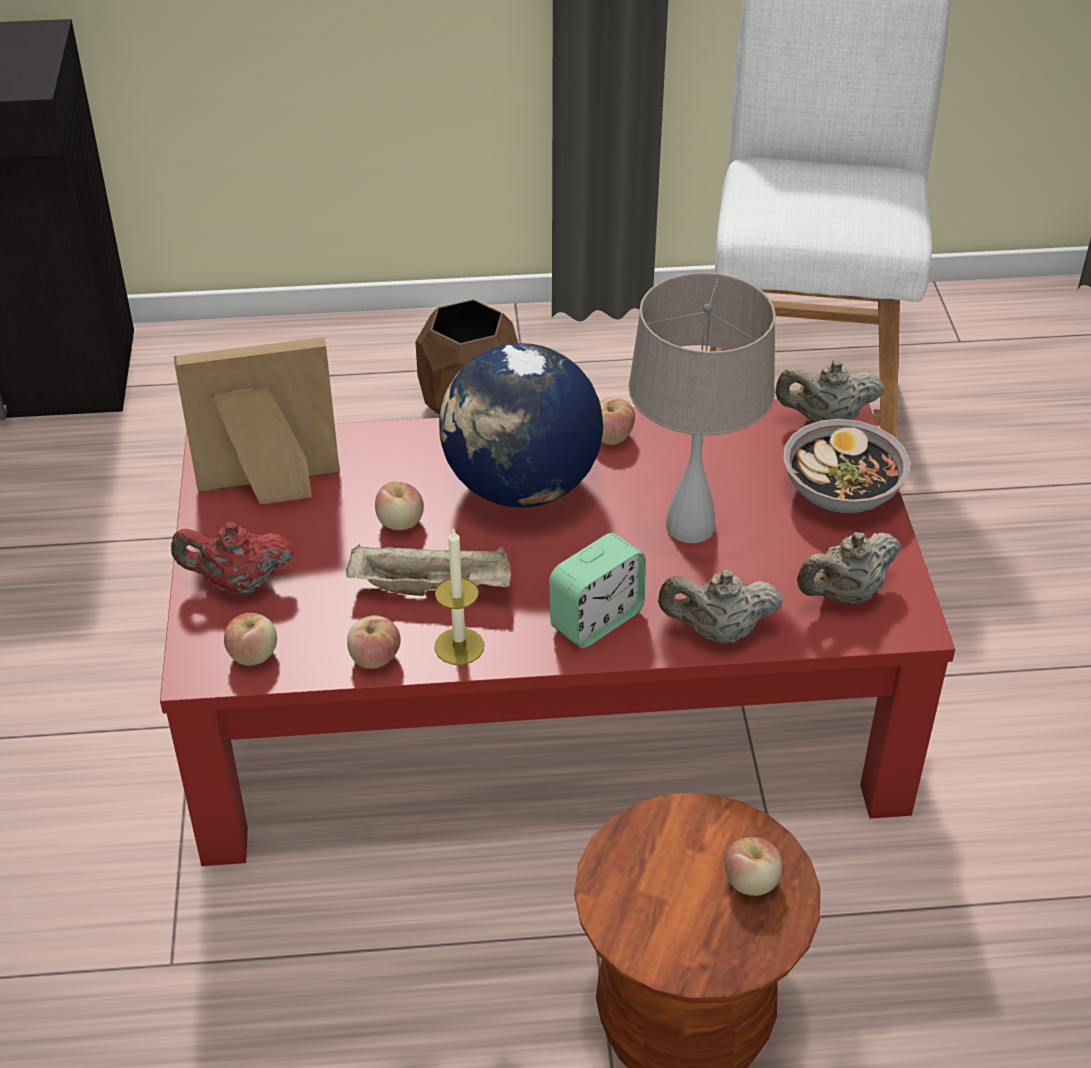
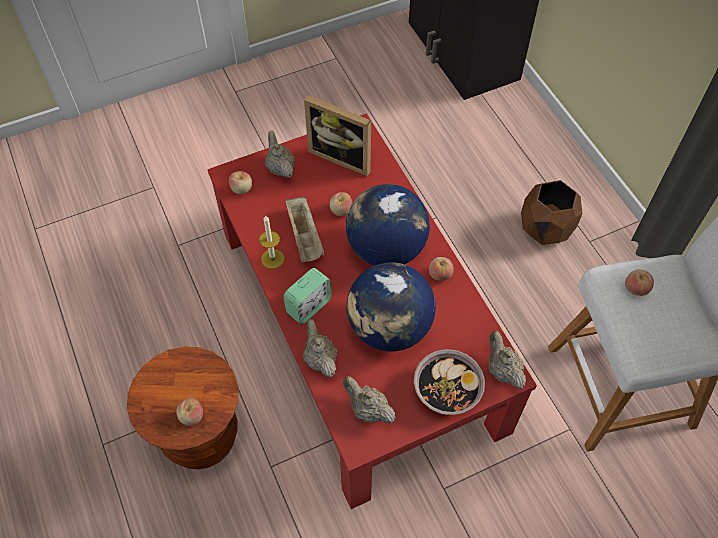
camera: 70 degrees right, 15 degrees up
(238, 583) = (280, 168): red teapot -> beige teapot
(270, 488) = (342, 156): picture frame -> picture frame turned 150 degrees clockwise
(374, 658) = (254, 231): apple -> apple (635, 288)
(596, 620) = (308, 306): alarm clock -> alarm clock turned 75 degrees counterclockwise
(691, 526) = (389, 328): beige table lamp -> globe

